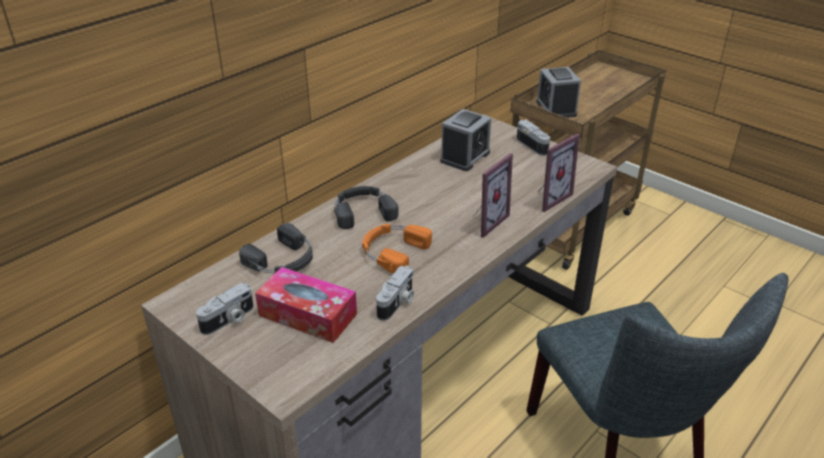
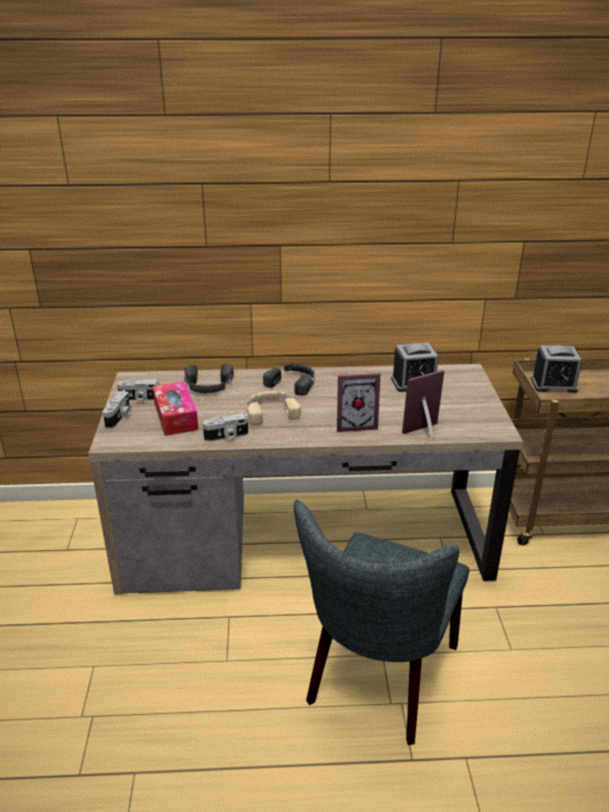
camera: 45 degrees right, 5 degrees down
(392, 251) = (271, 411): orange headphones -> beige headphones
(534, 145) = (480, 398): camera -> camera (120, 417)
(548, 198) = (426, 433): picture frame -> picture frame turned 150 degrees clockwise
(556, 108) = (553, 385): alarm clock -> alarm clock turned 120 degrees counterclockwise

